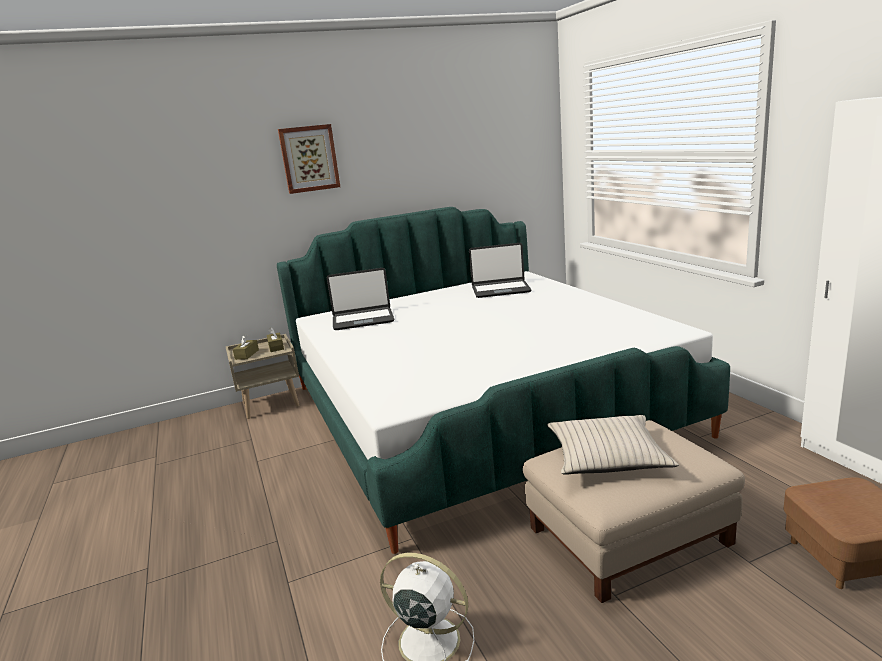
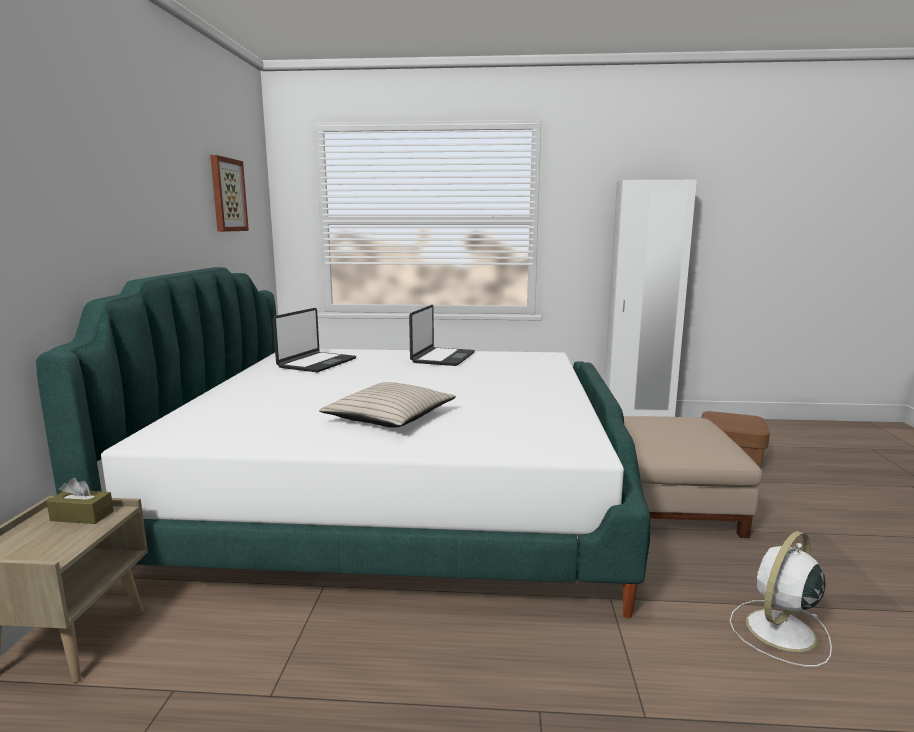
camera: 65 degrees left, 5 degrees down
(247, 354) = (46, 547): brown tissue box -> none
(309, 158) = (68, 163): picture -> picture (227, 195)
(363, 320) = (246, 419): laptop -> laptop (442, 358)
(607, 456) = (673, 436): beige pillow -> beige pillow (389, 417)

